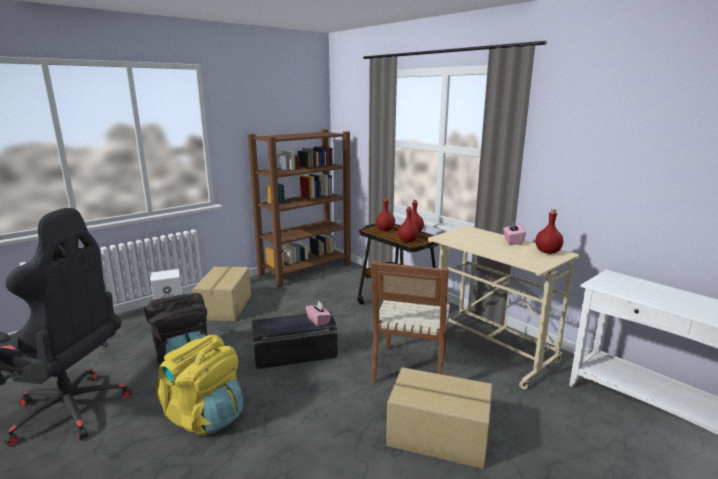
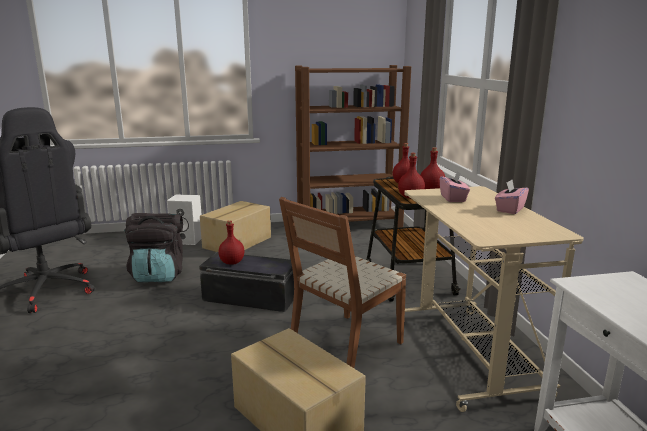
camera: 30 degrees right, 0 degrees up
(205, 416) = (122, 325): yellow backpack -> none
(318, 321) = (273, 266): pink tissue box -> pink tissue box (453, 198)
(547, 252) = (536, 228): red bottle -> red bottle (231, 262)

